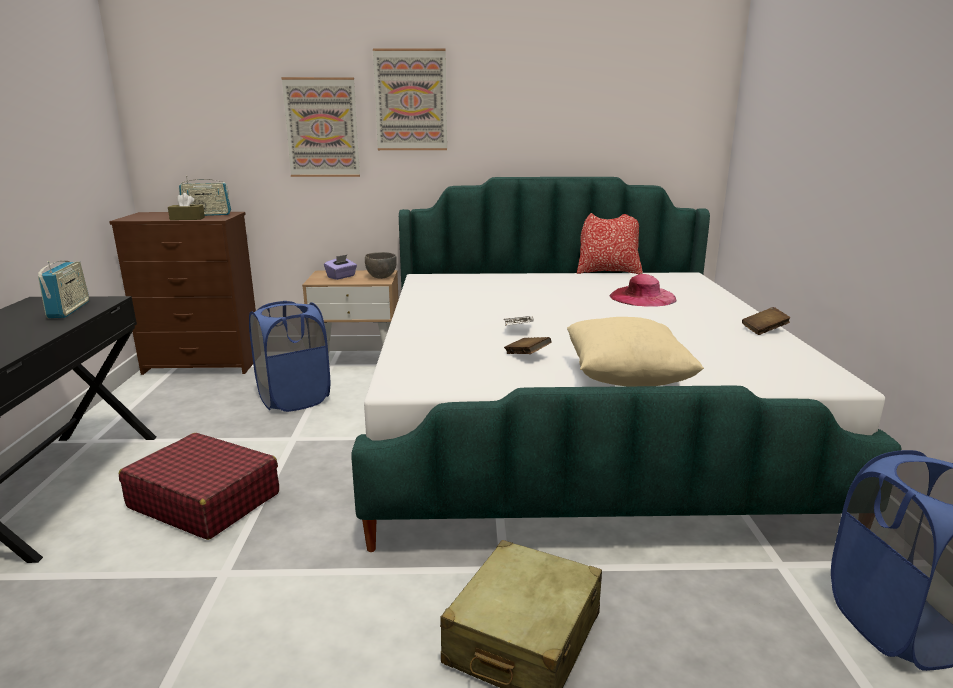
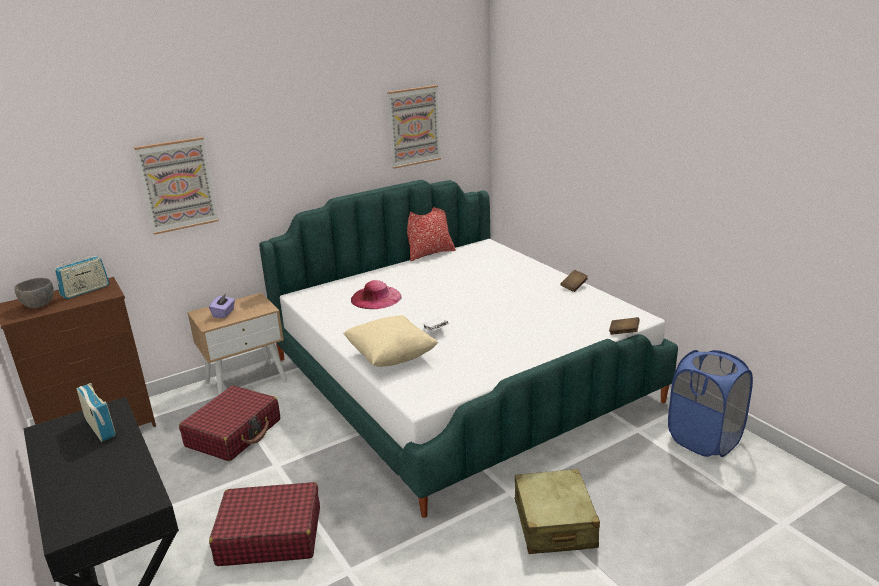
camera: 30 degrees left, 5 degrees up
(187, 218) = (79, 302): brown tissue box -> none
(294, 399) = (234, 433): blue laundry basket -> red suitcase
(381, 277) = (259, 304): grey bowl -> grey bowl (39, 305)
(411, 100) = (255, 148): picture -> picture (414, 126)
(527, 356) = (466, 351): brown book -> brown book (623, 332)
(626, 379) = (539, 351): beige pillow -> beige pillow (391, 357)
(642, 297) = (479, 275): pink hat -> pink hat (376, 298)

